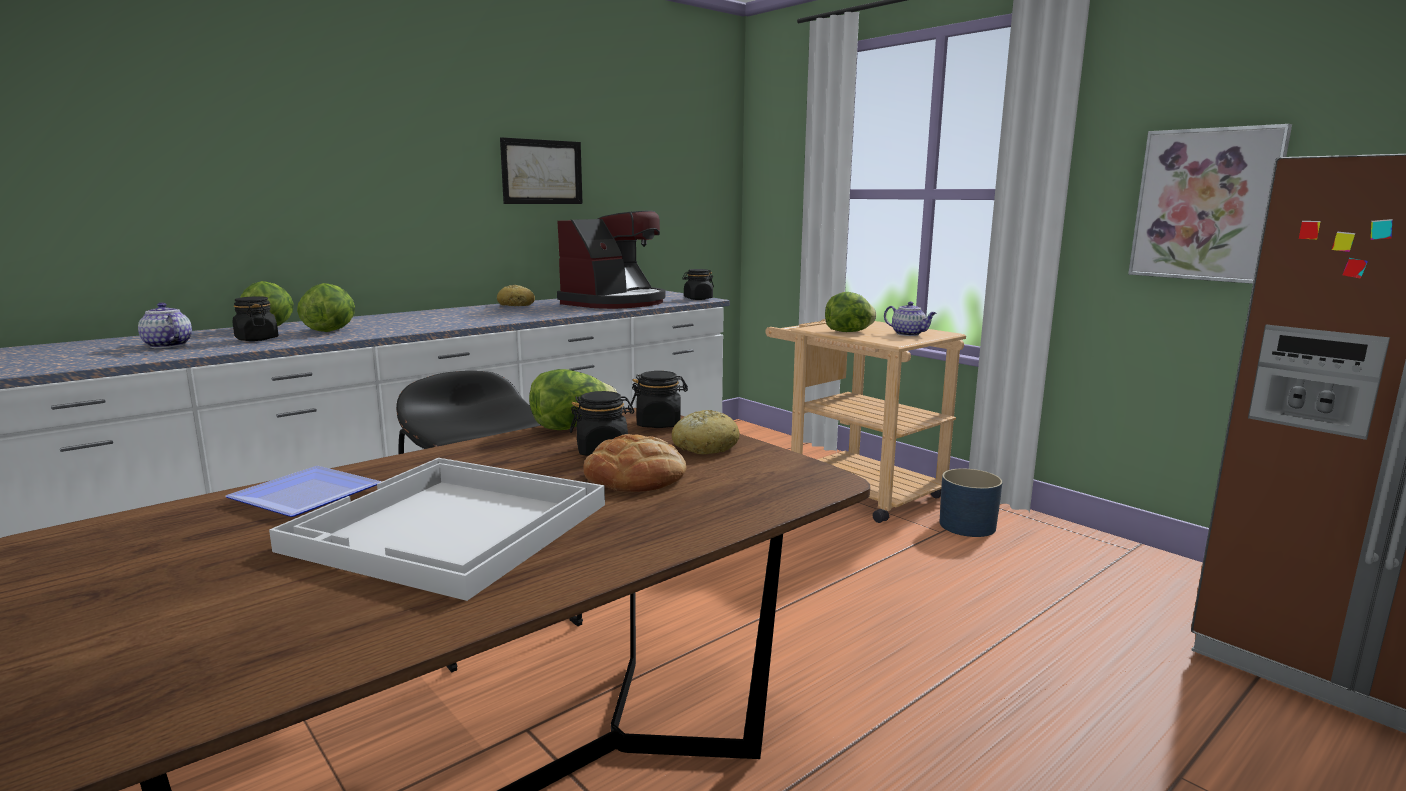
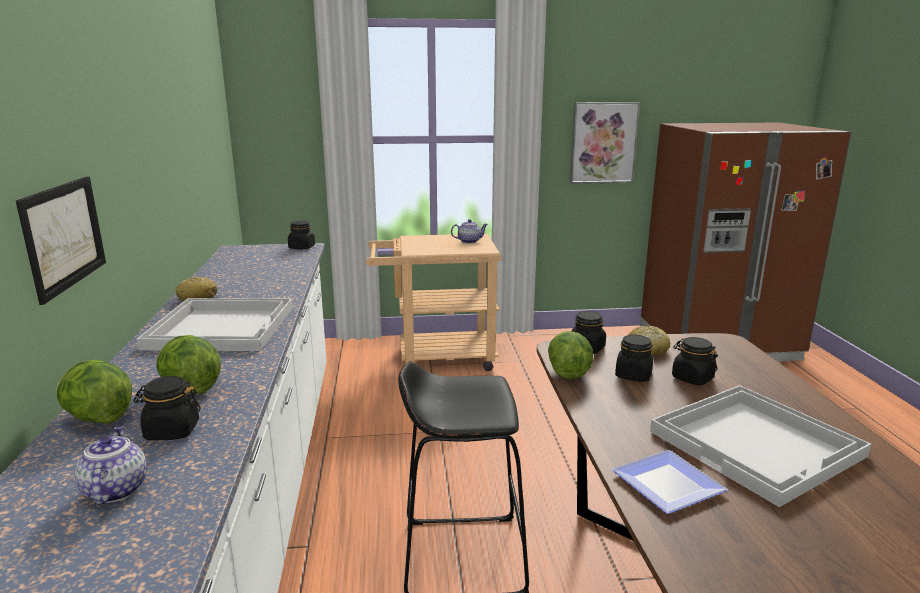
camera: 55 degrees left, 5 degrees up
(167, 345) = (115, 489): teapot -> teapot turned 90 degrees clockwise
(460, 317) = (223, 327): none -> white tray
(542, 172) = (161, 151): picture -> picture (64, 235)
(615, 303) = (264, 269): coffee machine -> none
(635, 476) = (692, 378): bread -> black jar
(849, 332) = (439, 248): lettuce -> none
(967, 526) = (522, 352): blue planter -> none

